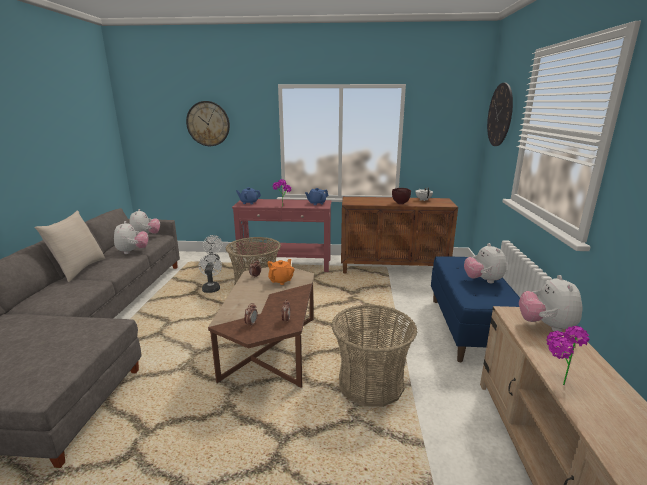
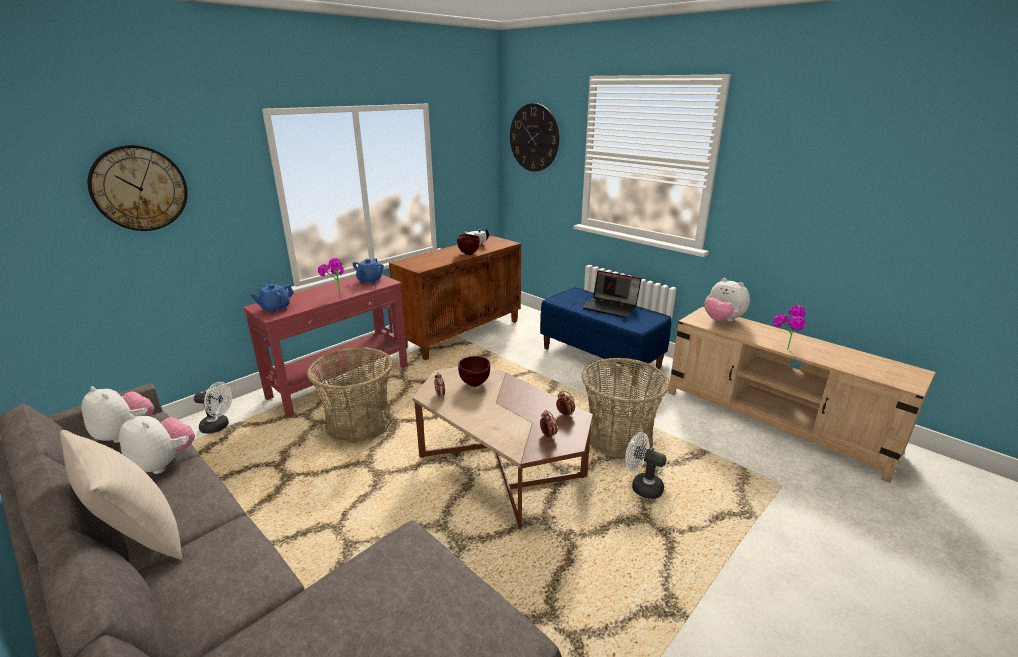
camera: 50 degrees left, 5 degrees up
(211, 288) = (298, 457): white fan -> white fan (642, 486)
(281, 280) = (475, 385): orange teapot -> brown bowl
(483, 280) = (611, 307): plush toy -> laptop

